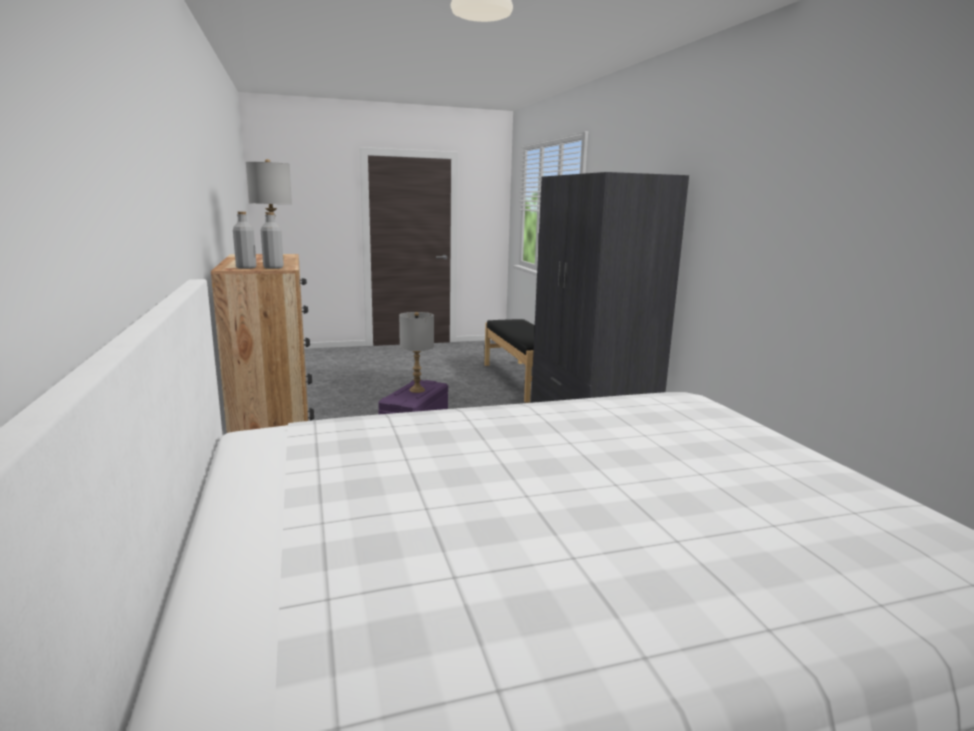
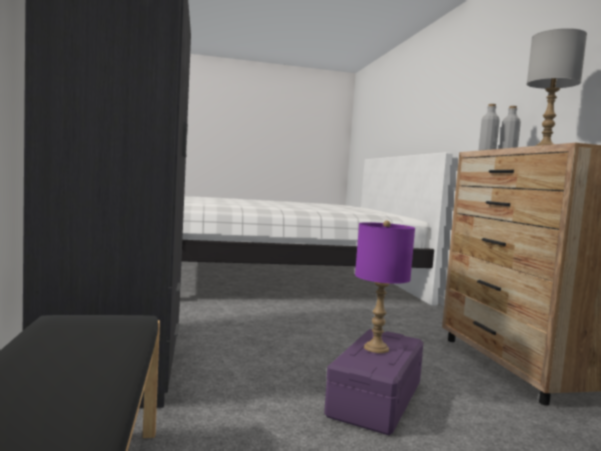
camera: 175 degrees left, 10 degrees down
(417, 390) = (376, 348): grey table lamp -> purple table lamp

